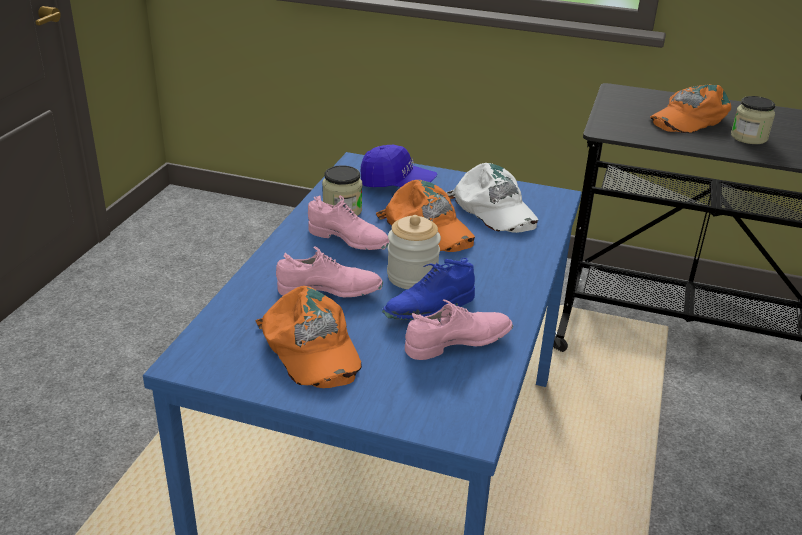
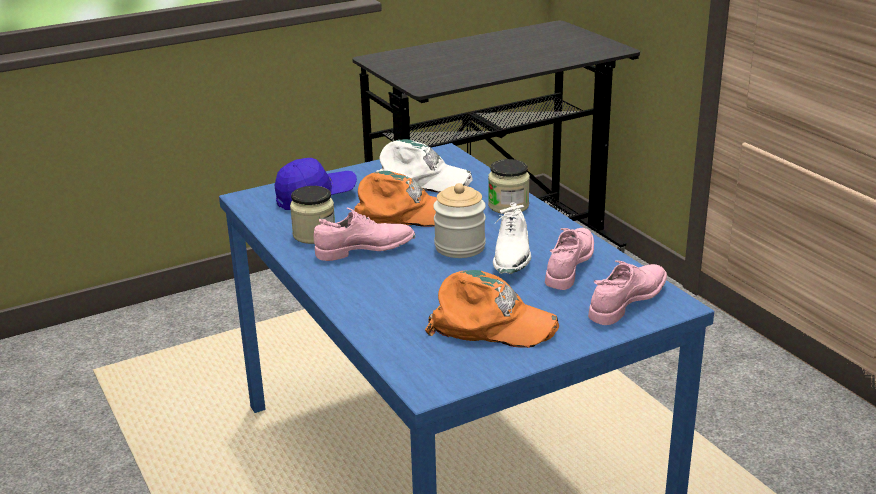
camera: 45 degrees left, 5 degrees down
(330, 291) = (426, 286): pink shoe -> pink shoe (627, 302)
(430, 309) = (512, 258): blue shoe -> white shoe
(688, 118) = (458, 59): orange cap -> none
(748, 137) = (516, 57): jar -> jar (508, 206)

